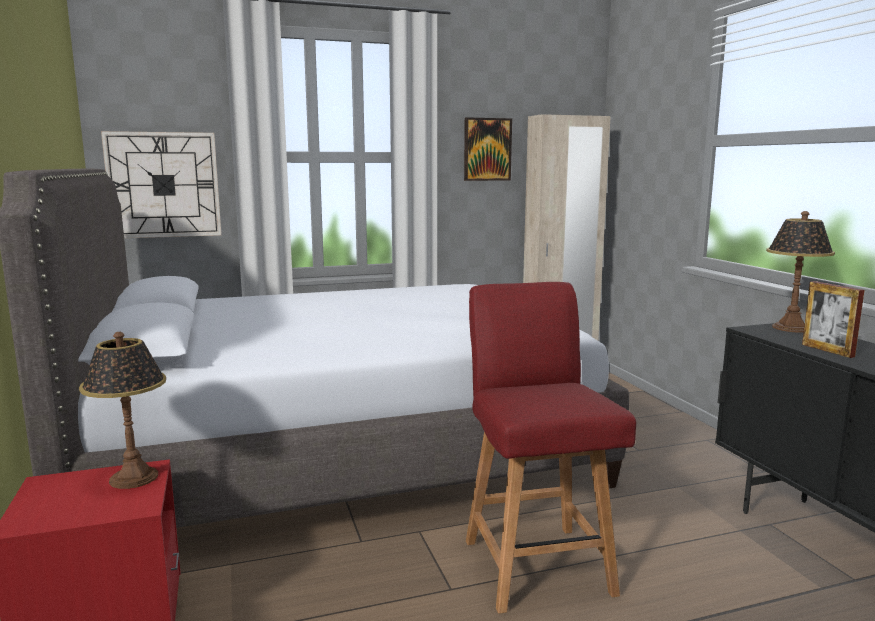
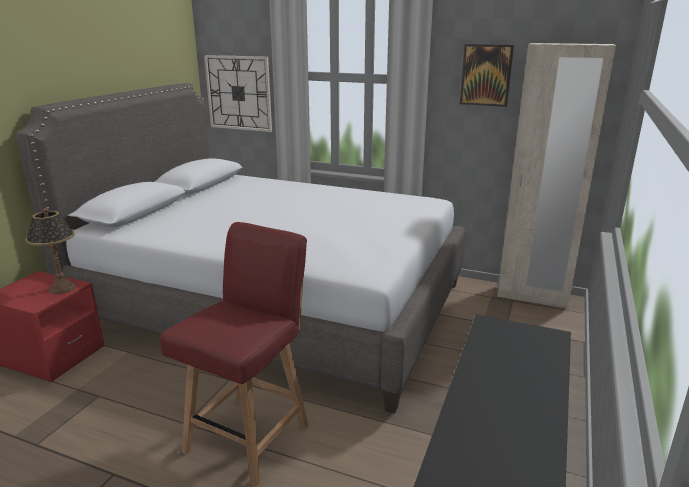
camera: 40 degrees right, 10 degrees up
(791, 328) = (535, 338): table lamp -> none
(827, 350) = (483, 376): picture frame -> none

